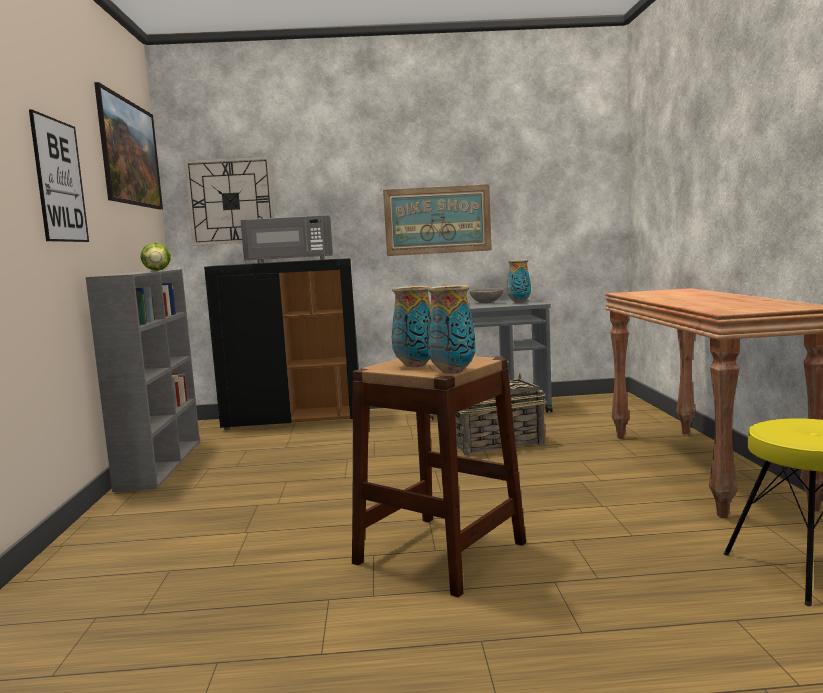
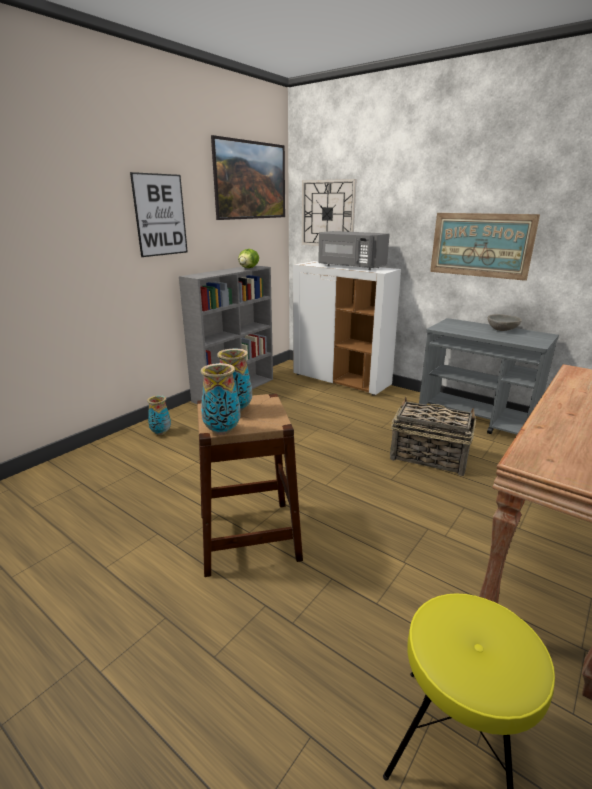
camera: 40 degrees right, 15 degrees up
(294, 420) = (341, 380): black cabinet -> white cabinet
(519, 302) = (528, 337): vase -> vase (160, 432)

